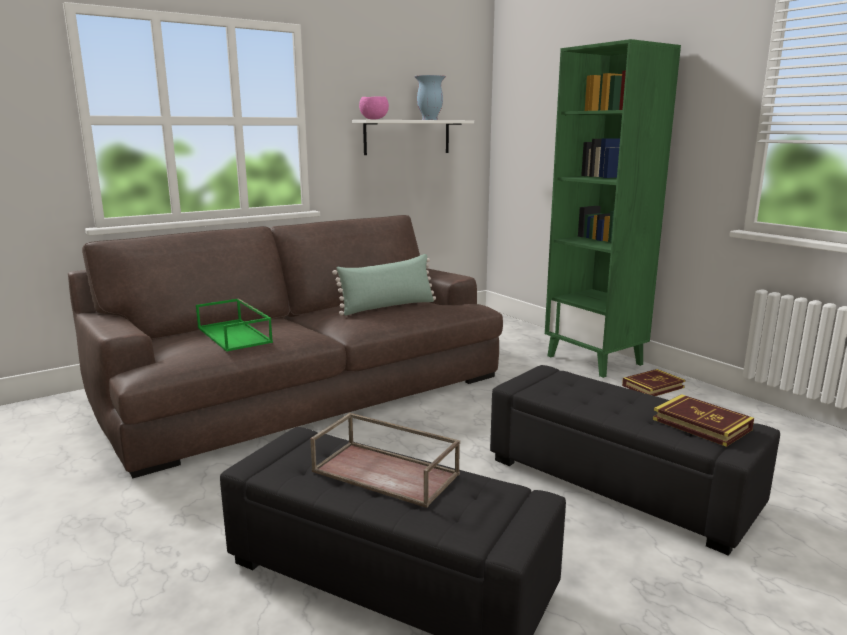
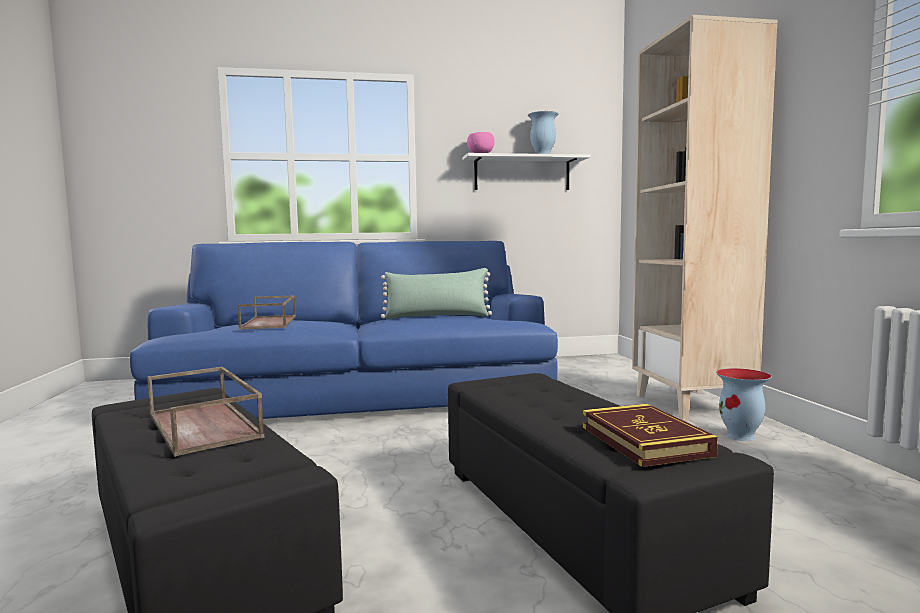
camera: 25 degrees right, 10 degrees down
(235, 335) = (270, 322): green tray -> brown tray
(303, 388) = (361, 393): brown sofa -> blue sofa
(595, 360) = (692, 405): green bookcase -> beige bookcase
(653, 386) = (741, 437): book -> vase

